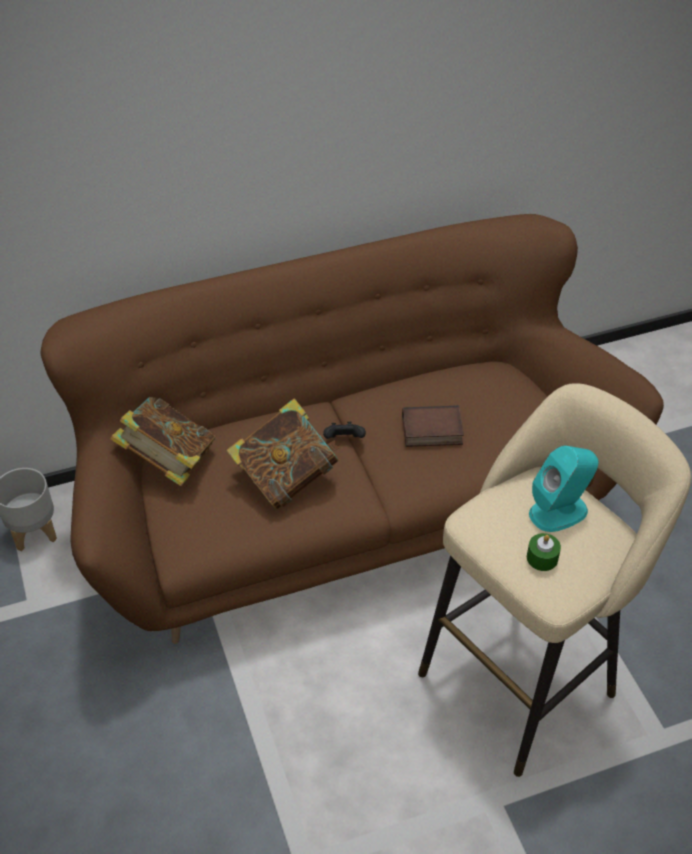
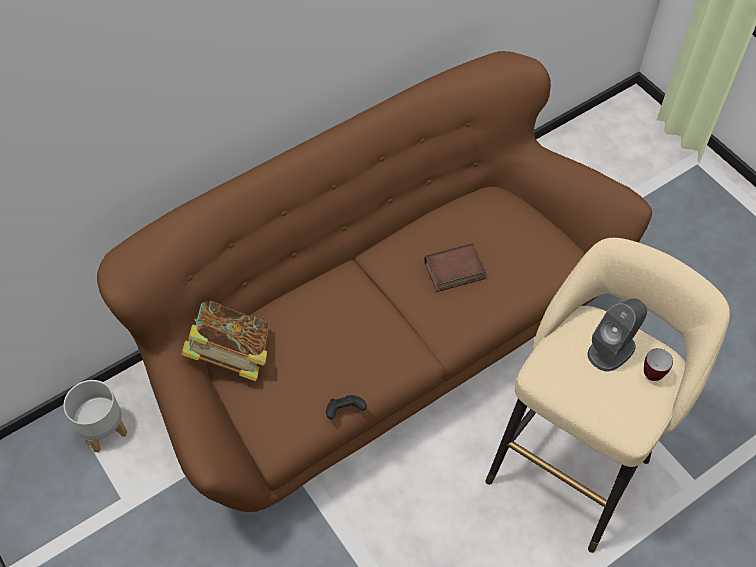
camera: 15 degrees left, 10 degrees up
(286, 478) = (342, 347): book -> none
(344, 440) = (380, 297): black game controller -> black game controller (345, 411)
(542, 558) = (611, 398): green candle -> none
(559, 511) = (612, 349): turquoise speaker -> grey speaker
(599, 543) = (653, 372): none -> mug

